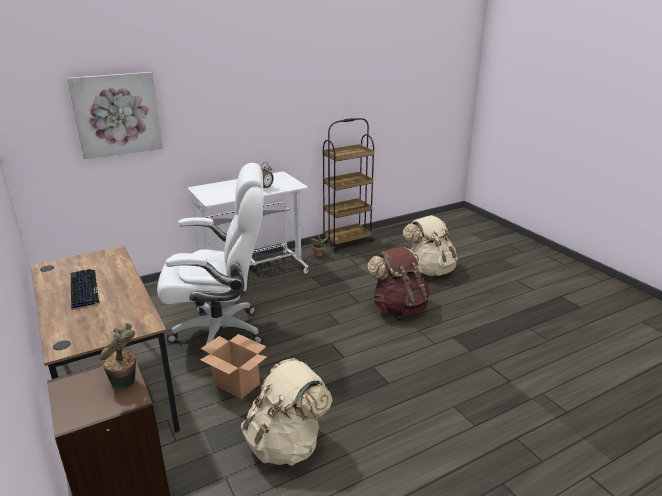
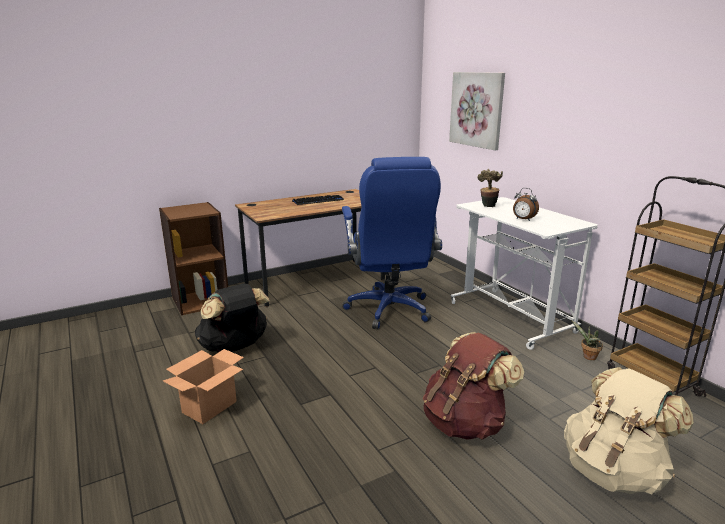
camera: 90 degrees right, 5 degrees down
(125, 384) = (191, 213): potted plant -> potted plant (488, 207)
(221, 333) = (389, 310): white office chair -> blue office chair
(236, 384) = (314, 322): cardboard box -> cardboard box (210, 406)
(286, 444) = (235, 347): beige backpack -> black backpack

